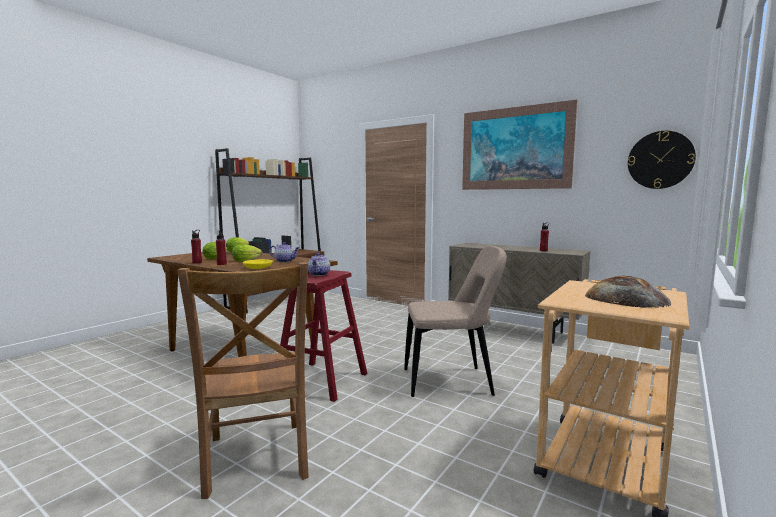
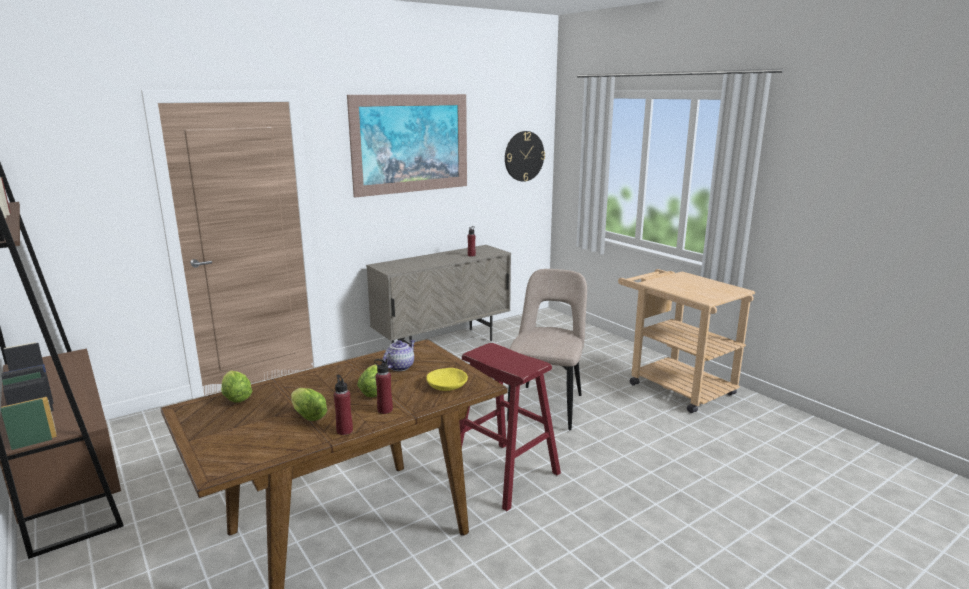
camera: 70 degrees left, 10 degrees up
(255, 460) = (658, 529): brown chair -> none
(319, 274) = (499, 358): teapot -> none
(626, 299) = (701, 286): bread -> none

